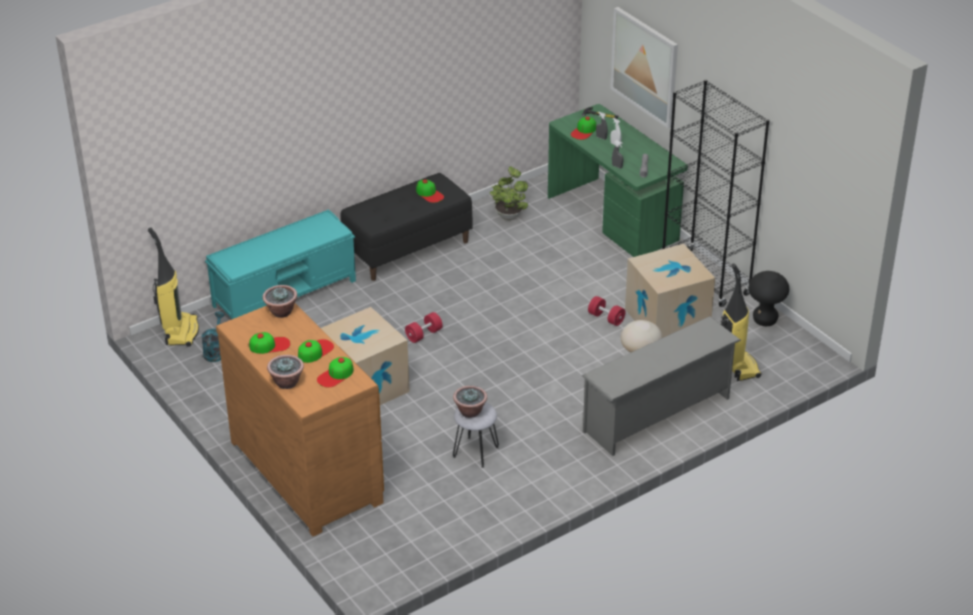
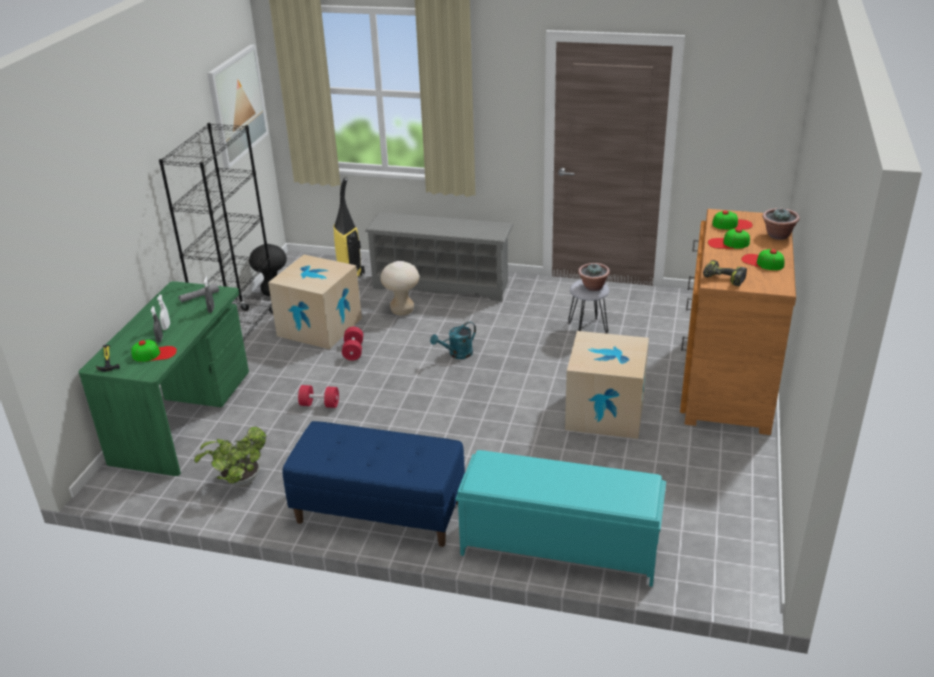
camera: 130 degrees left, 5 degrees down
(180, 332) = (719, 577): vacuum cleaner -> none
(215, 351) = (702, 528): turquoise watering can -> turquoise watering can (457, 354)
(281, 312) = (722, 279): potted plant -> power drill
(408, 249) = (378, 512): black bench -> blue bench
(424, 334) = (497, 422): red dumbbell -> red dumbbell (319, 404)
(429, 194) = (336, 448): cap -> none
(645, 66) = (99, 245): picture -> picture (237, 105)

